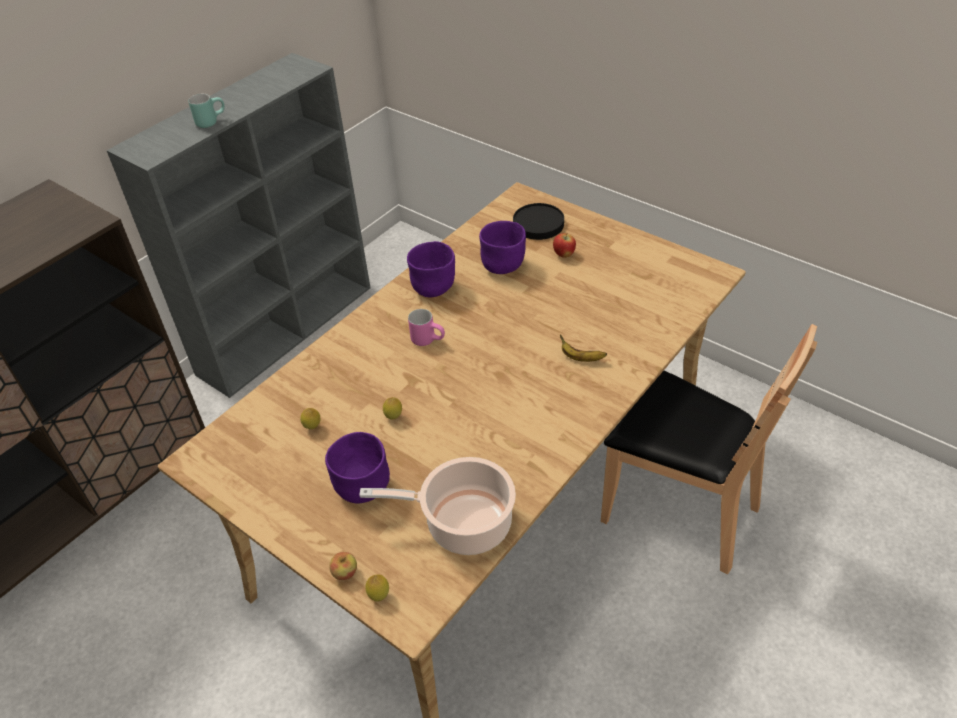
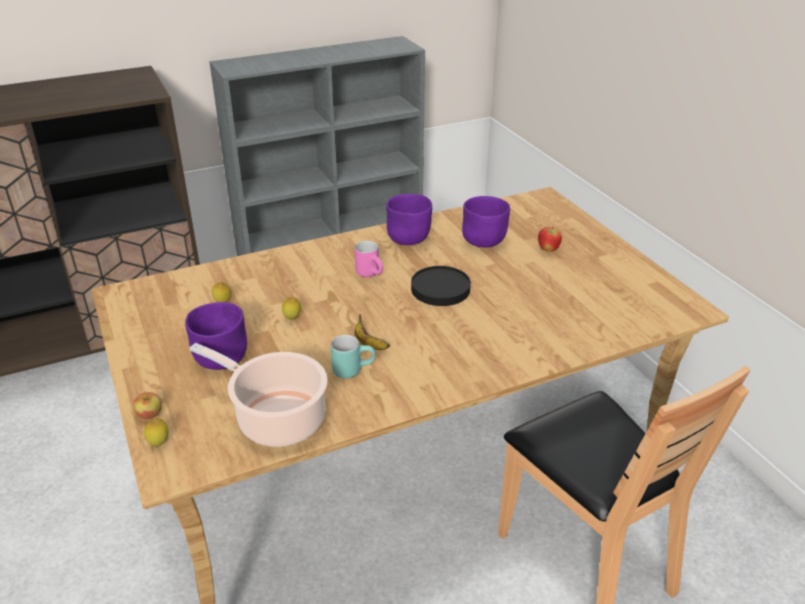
camera: 25 degrees right, 10 degrees down
(210, 121) = (298, 61): turquoise mug -> turquoise mug (353, 369)
(539, 224) = (544, 221): black plate -> black plate (441, 289)
(581, 358) = (496, 332): banana -> banana (369, 344)

